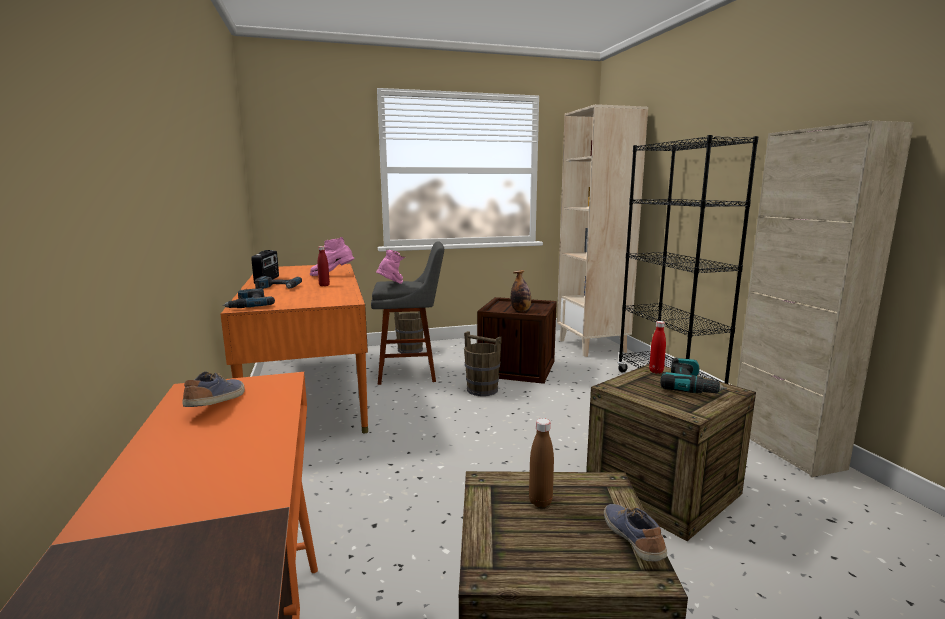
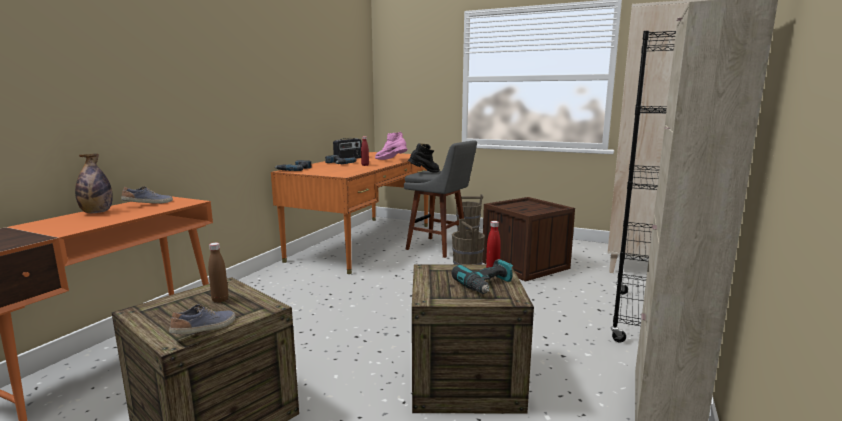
camera: 40 degrees right, 0 degrees up
(391, 285) = (424, 173): pink boot -> black boot
(520, 310) = (524, 210): bottle -> bottle (97, 212)

